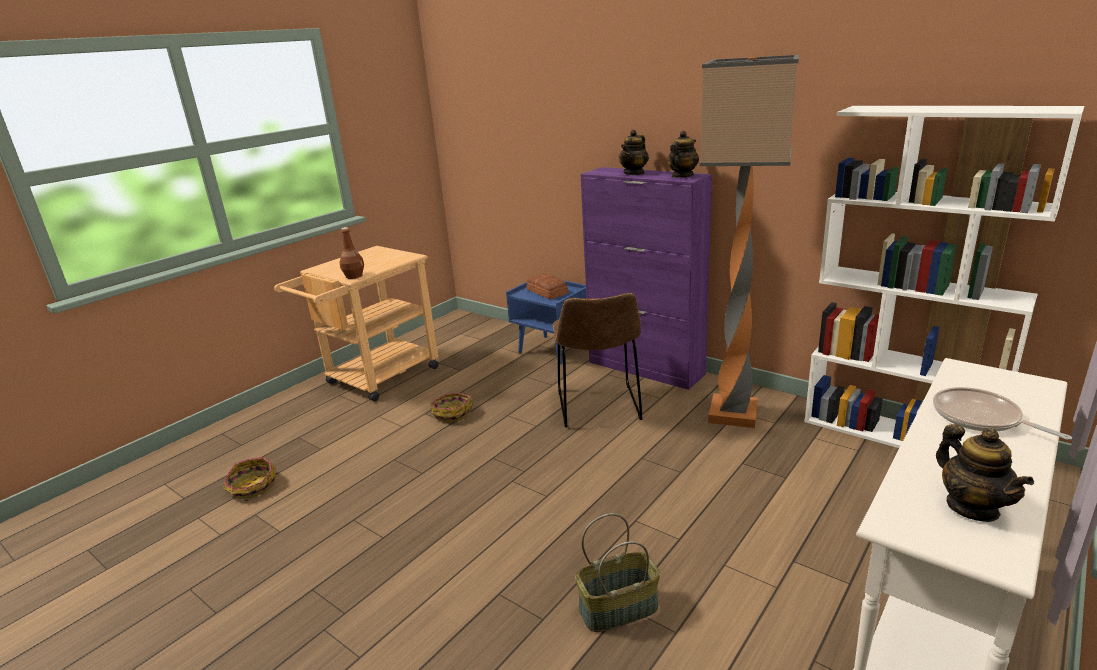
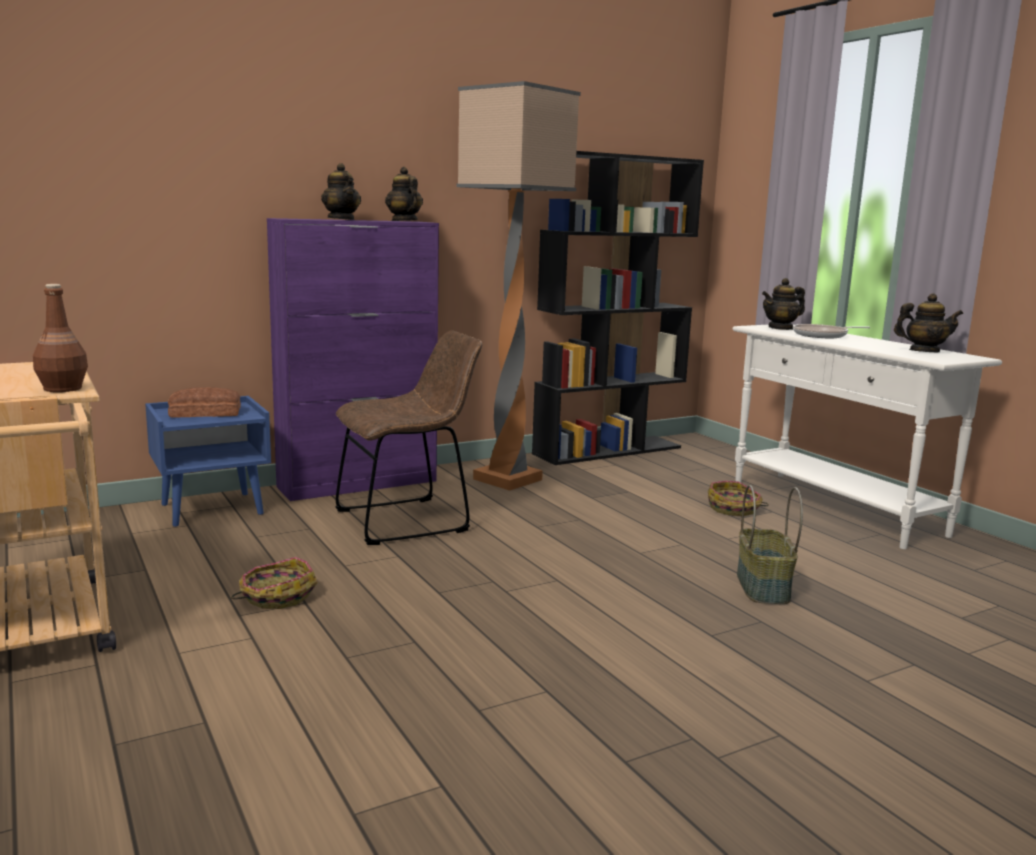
camera: 70 degrees left, 10 degrees down
(252, 487) = (242, 815): basket -> basket (734, 509)
(599, 408) = (408, 520): brown chair -> brown chair turned 45 degrees counterclockwise
(898, 434) = (608, 450): white bookcase -> black bookcase
(993, 384) = (781, 328): none -> teapot

